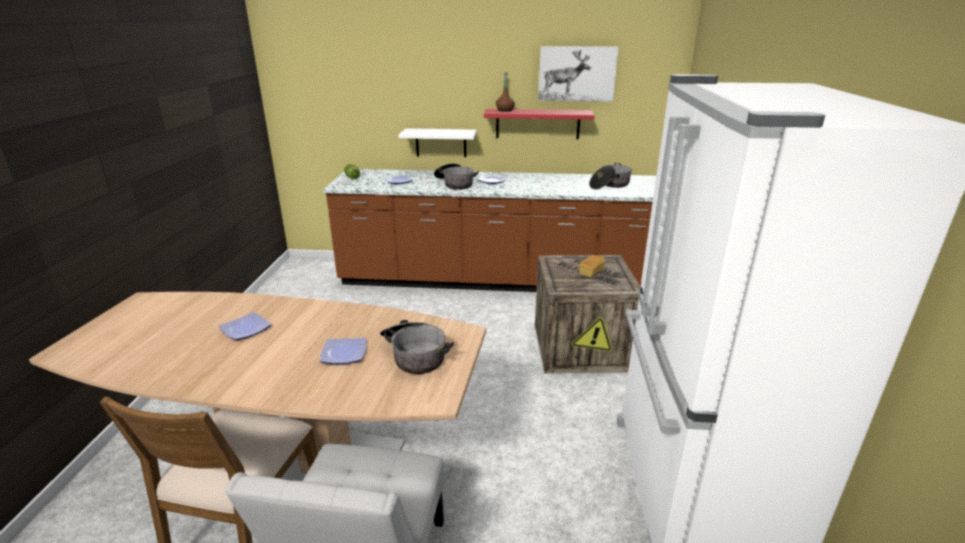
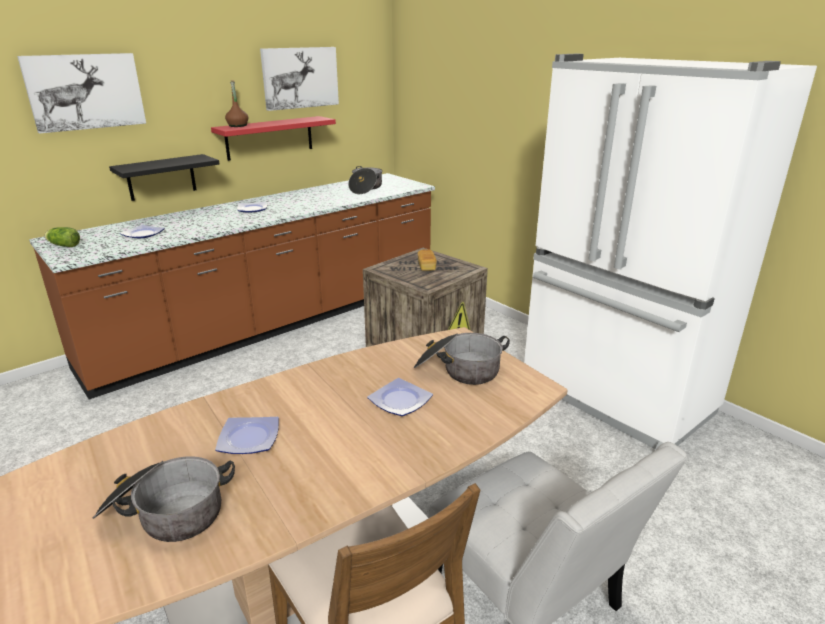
camera: 45 degrees left, 0 degrees up
(397, 73) = (85, 91): none -> picture
(441, 142) = (161, 177): white shelf -> black shelf
(455, 184) = (219, 221): cooking pot -> cooking pot (166, 514)

